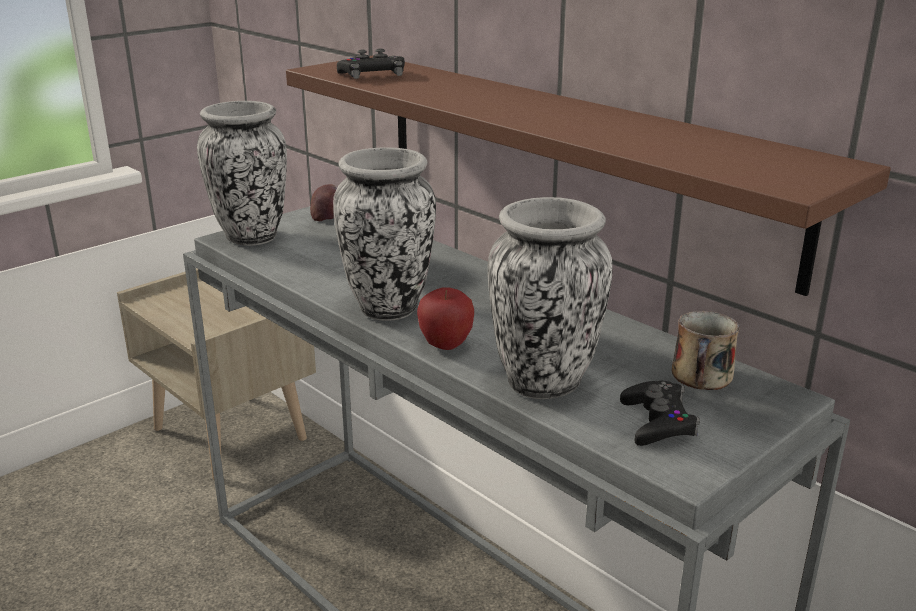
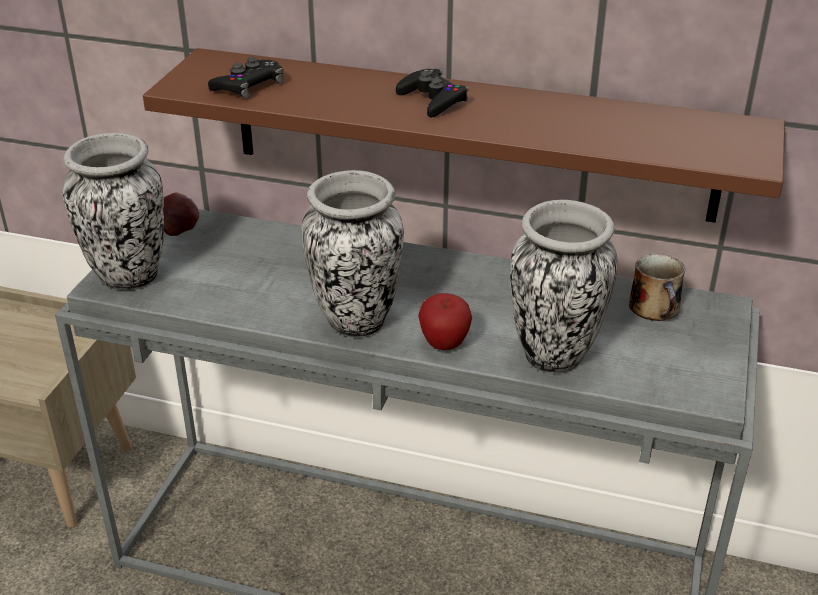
camera: 30 degrees left, 10 degrees up
(658, 422) = (662, 361): black game controller -> black game controller (432, 100)

